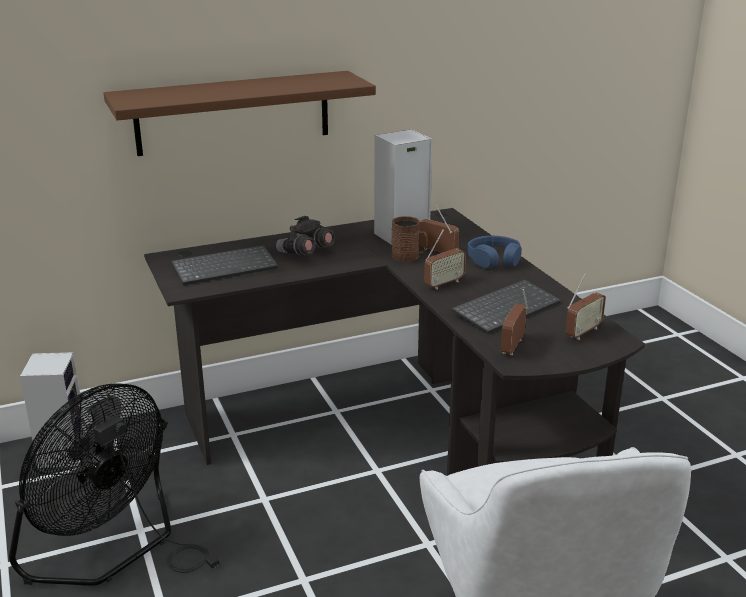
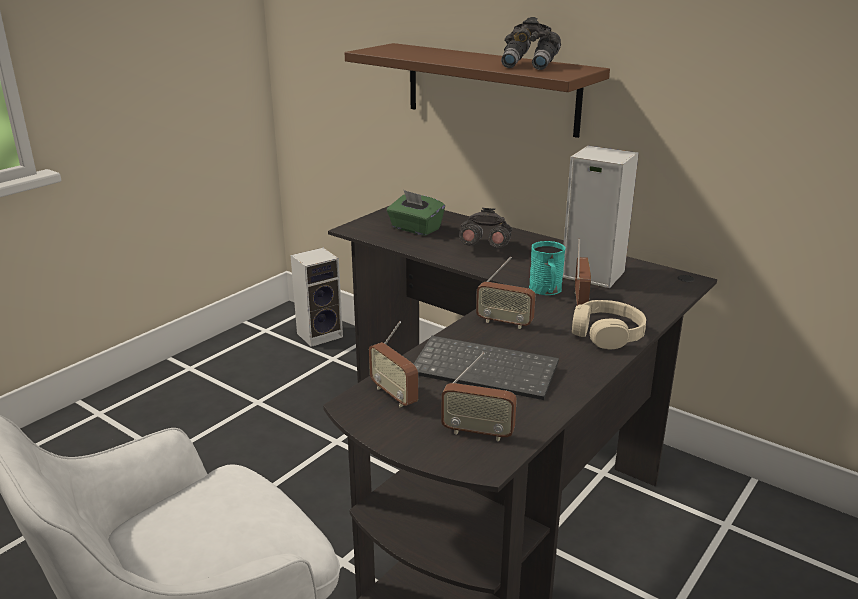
camera: 60 degrees right, 0 degrees up
(124, 547) = (234, 404): black fan -> none
(225, 267) = (415, 229): keyboard -> green tissue box
(302, 81) = (530, 65): none -> grey binoculars
(409, 256) = (546, 290): brown mug -> turquoise mug
(494, 260) = (606, 334): blue headphones -> beige headphones
(513, 346) = (394, 395): radio -> radio turned 120 degrees counterclockwise

